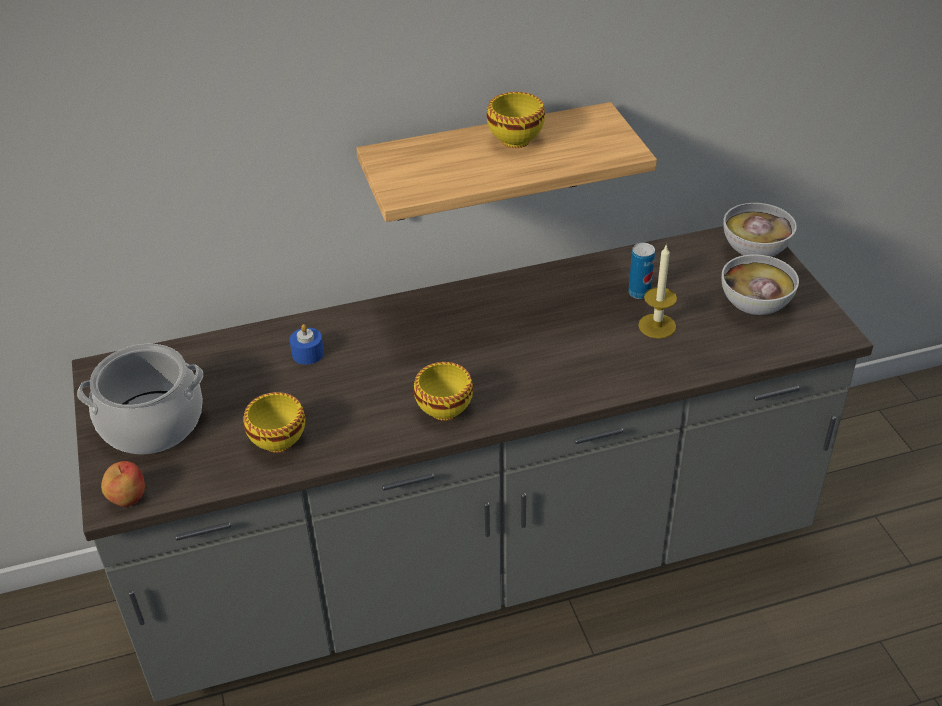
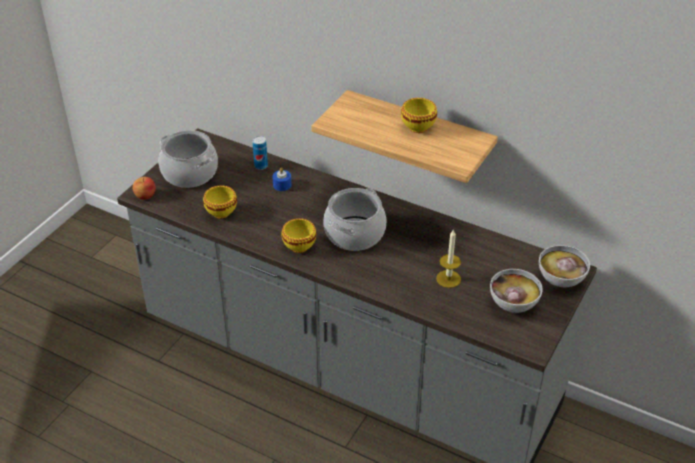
camera: 45 degrees right, 0 degrees up
(485, 349) = (355, 234): none -> cooking pot
(639, 293) = (465, 258): can -> can (261, 166)

